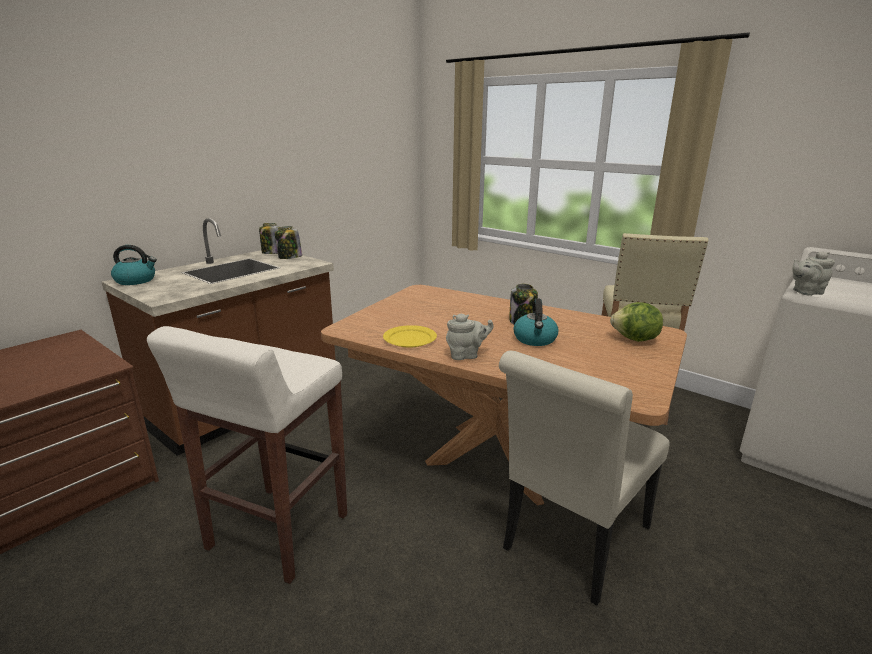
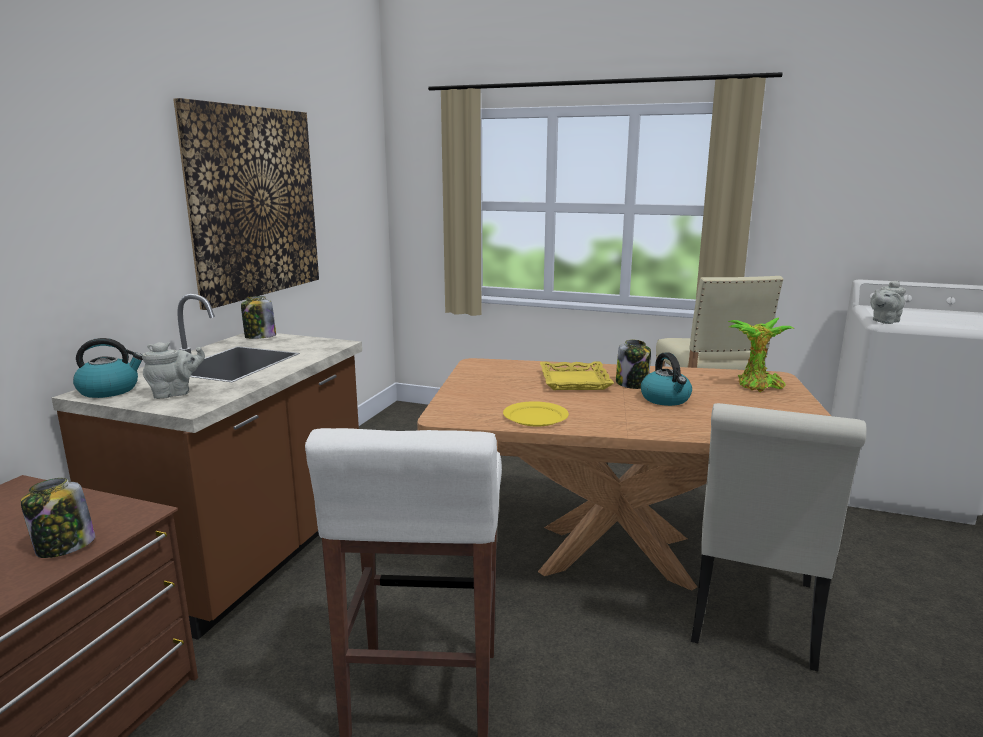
camera: 20 degrees left, 5 degrees down
(282, 153) = (254, 203): none -> picture
(289, 257) = (293, 340): jar -> jar (64, 547)
(466, 355) = (617, 425): grey teapot -> grey teapot (175, 393)
(477, 313) = (574, 381): none -> yellow tray
(635, 339) = (757, 386): lettuce -> potted plant

